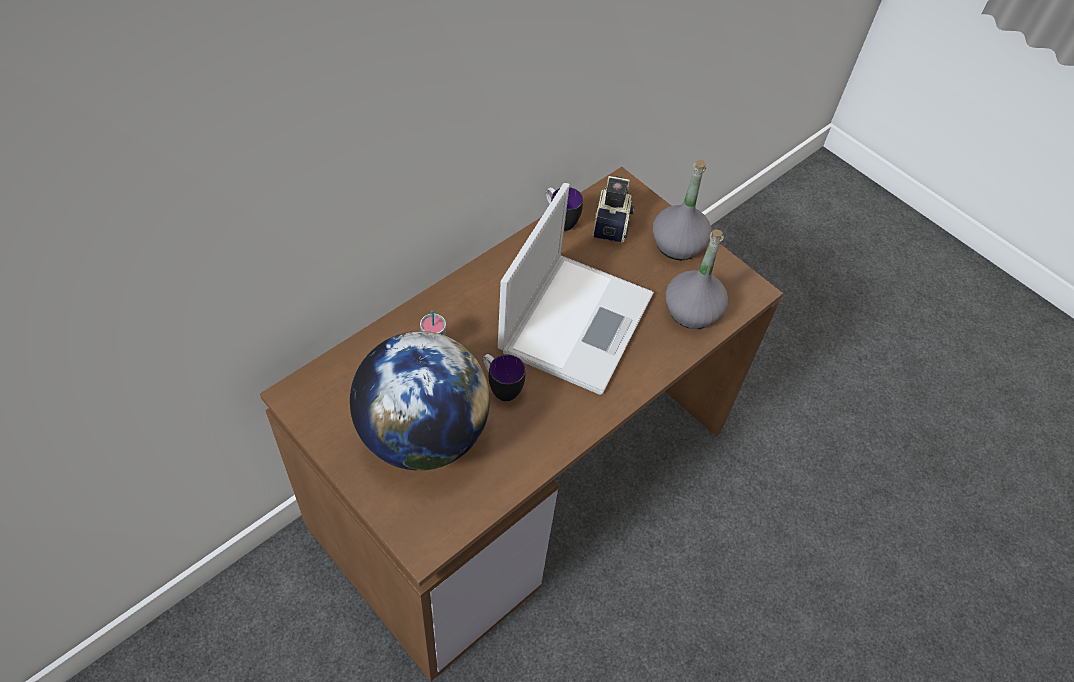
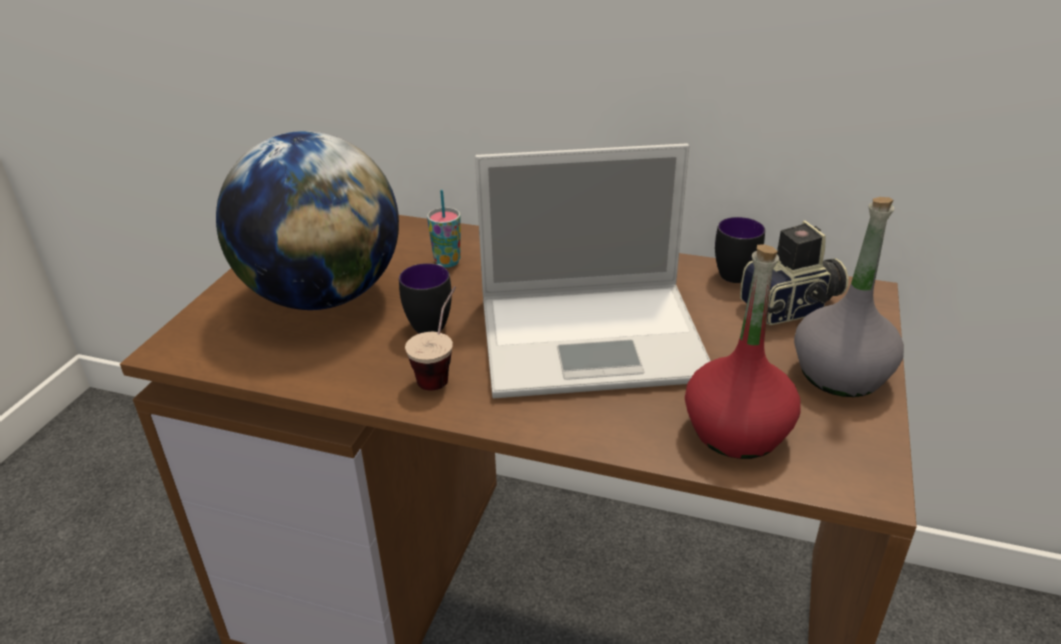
camera: 65 degrees right, 20 degrees down
(557, 406) = (441, 371): none -> cup
(691, 311) = (737, 431): grey bottle -> red bottle

